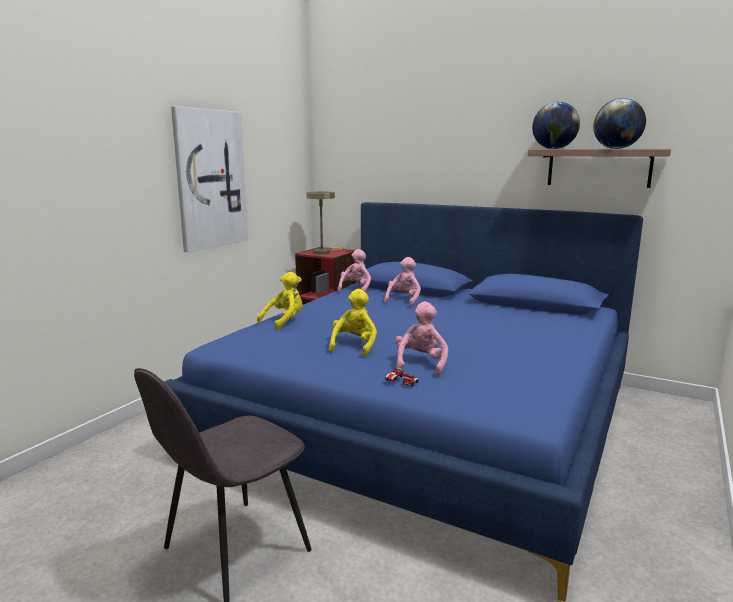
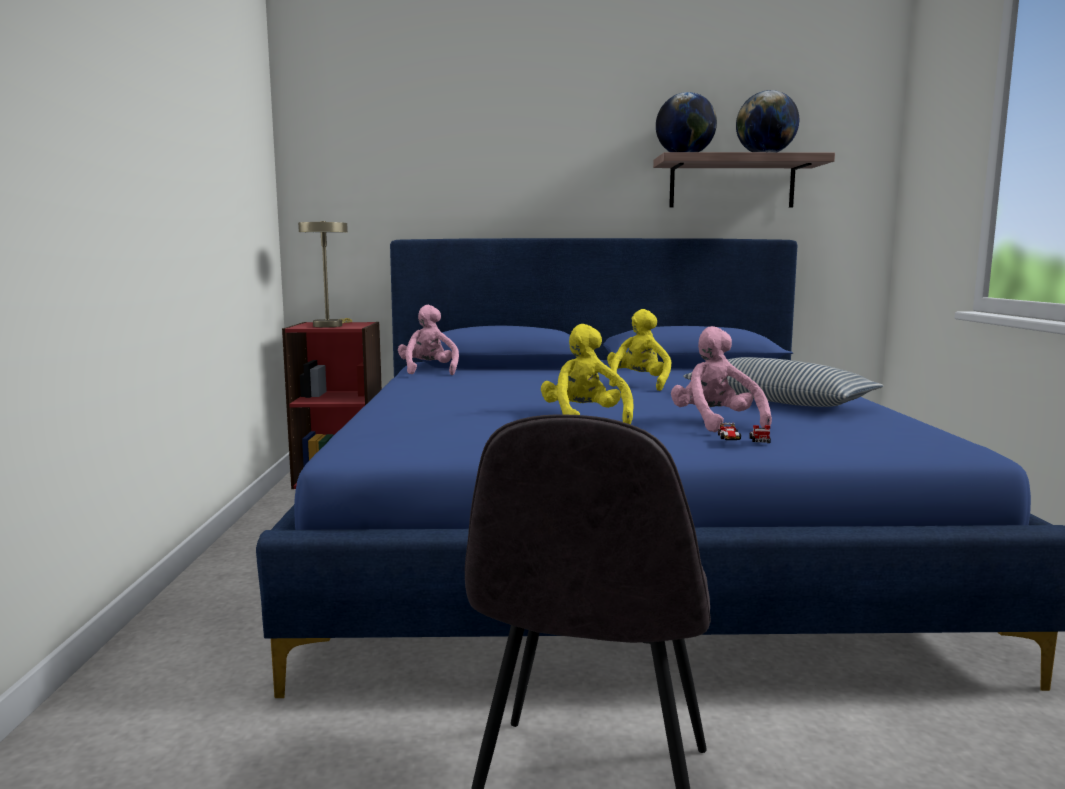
camera: 30 degrees left, 5 degrees down
(210, 179) = (176, 173): picture -> none
(285, 321) = (407, 409): yellow plush toy -> yellow plush toy (638, 384)
(404, 301) = (527, 375): pink plush toy -> none
(505, 351) = (777, 401): none -> pillow

